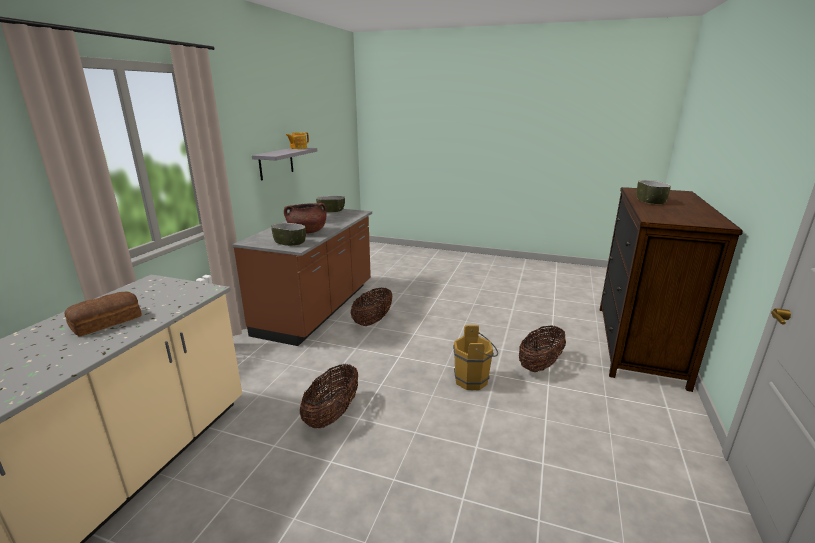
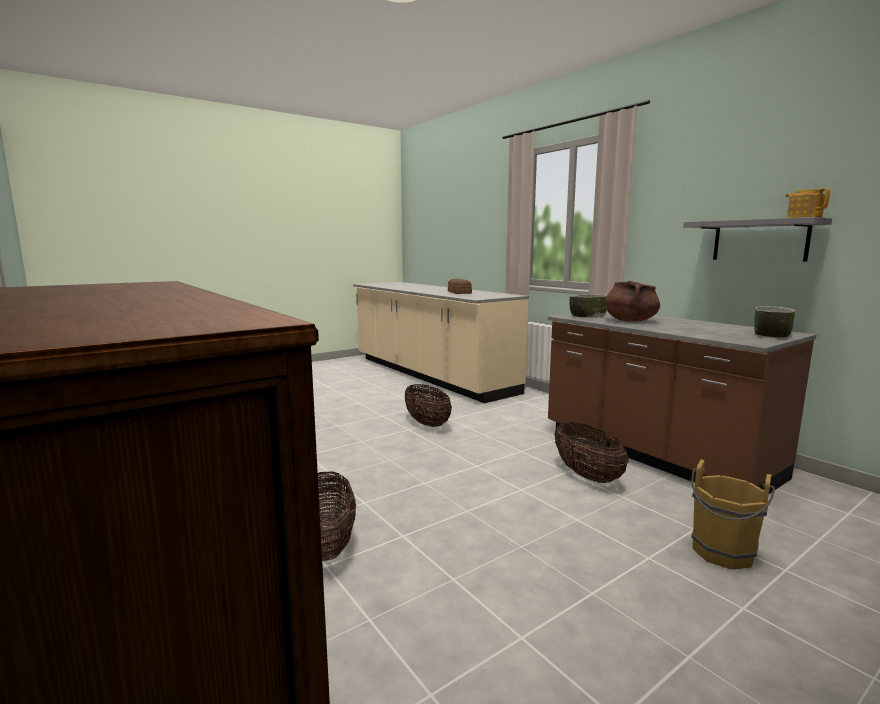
camera: 125 degrees right, 10 degrees down
(474, 380) = (376, 486): brown bucket -> brown bucket (721, 555)
(650, 201) = (155, 298): bowl -> none

